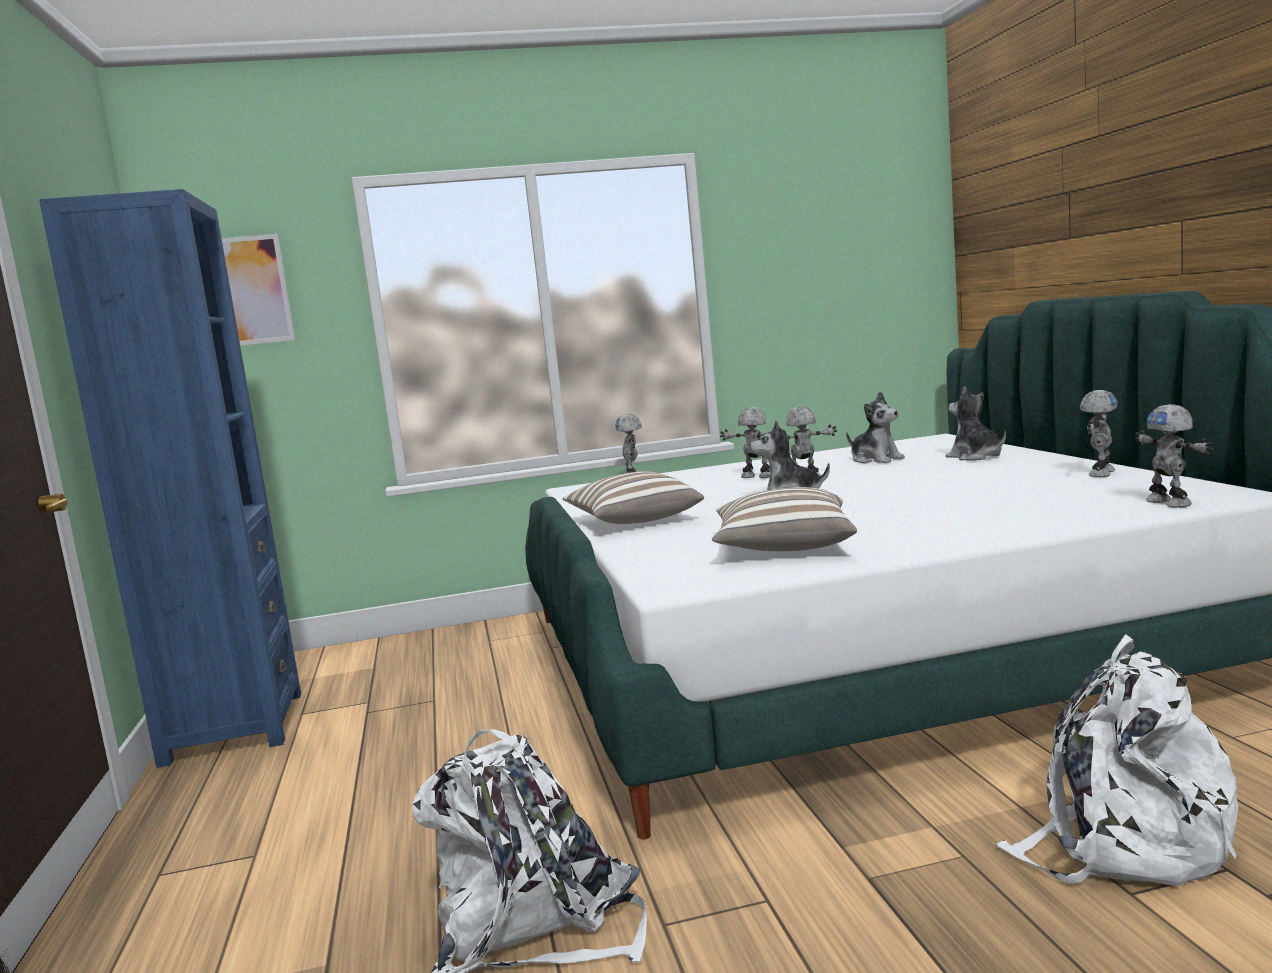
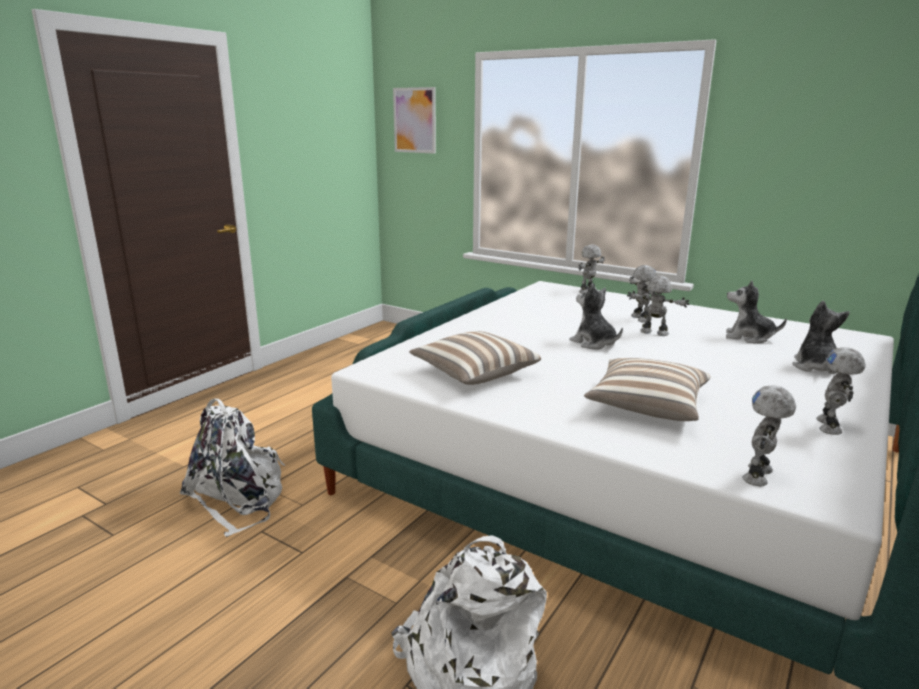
camera: 45 degrees right, 10 degrees up
(233, 728) = (333, 355): blue bookcase -> none
(633, 521) = (490, 321): pillow -> pillow (646, 406)
(876, 459) = (748, 337): plush toy -> plush toy turned 105 degrees clockwise
(1099, 473) = (830, 426): toy robot -> toy robot turned 120 degrees clockwise

